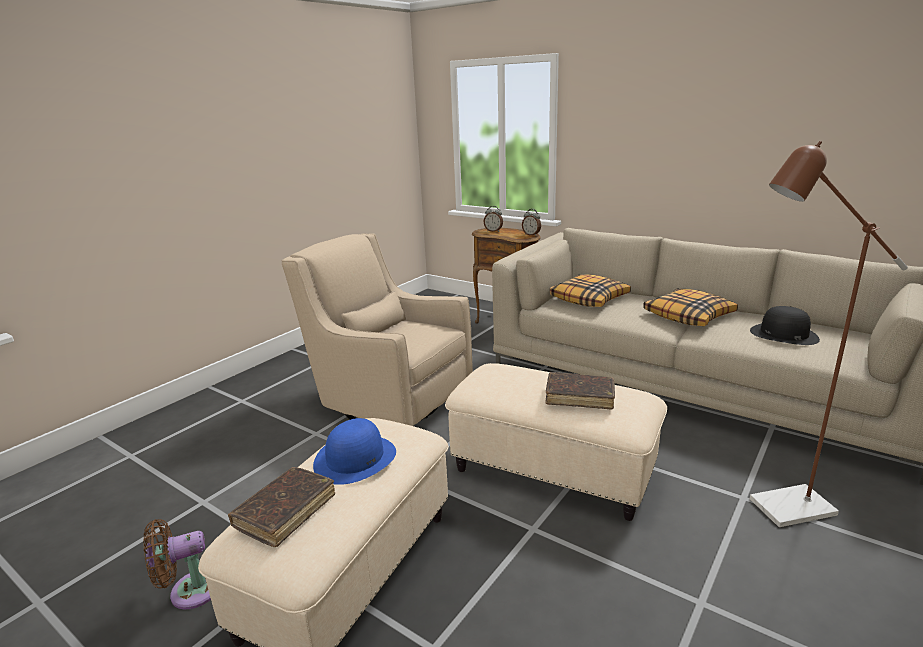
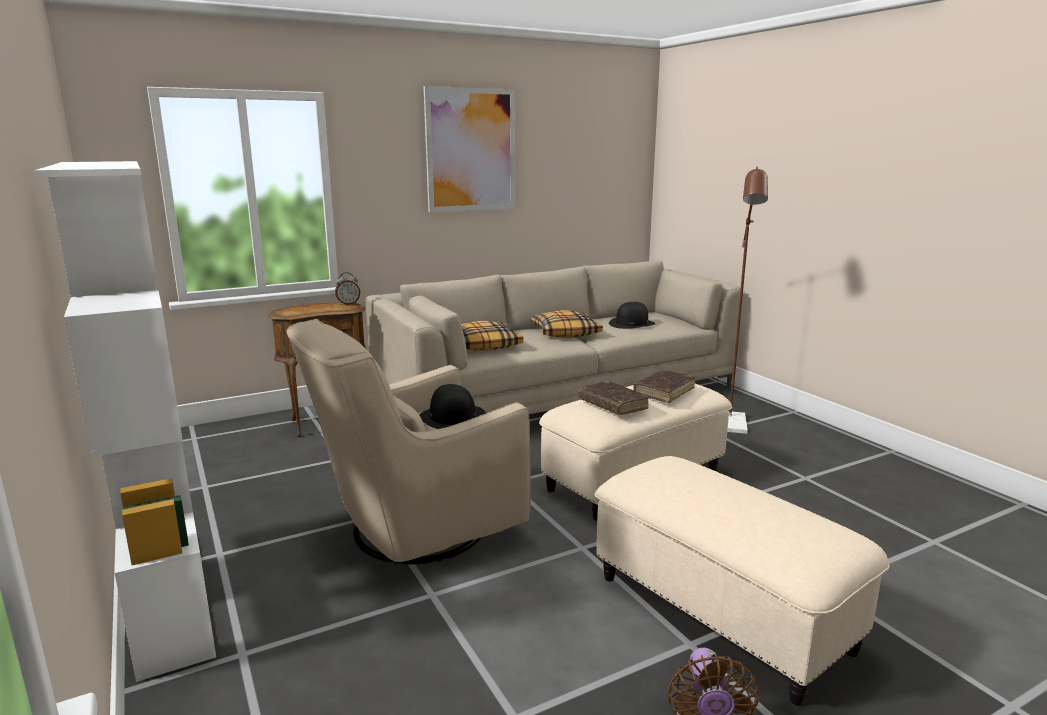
camera: 65 degrees left, 5 degrees down
(280, 365) = (168, 597): none -> white bookcase
(285, 512) = (785, 529): brown book -> brown book (612, 405)
(355, 458) = (707, 487): blue hat -> none
(414, 333) = (453, 418): none -> black hat
(493, 231) = (296, 310): alarm clock -> none
(693, 101) = (470, 150): none -> picture

